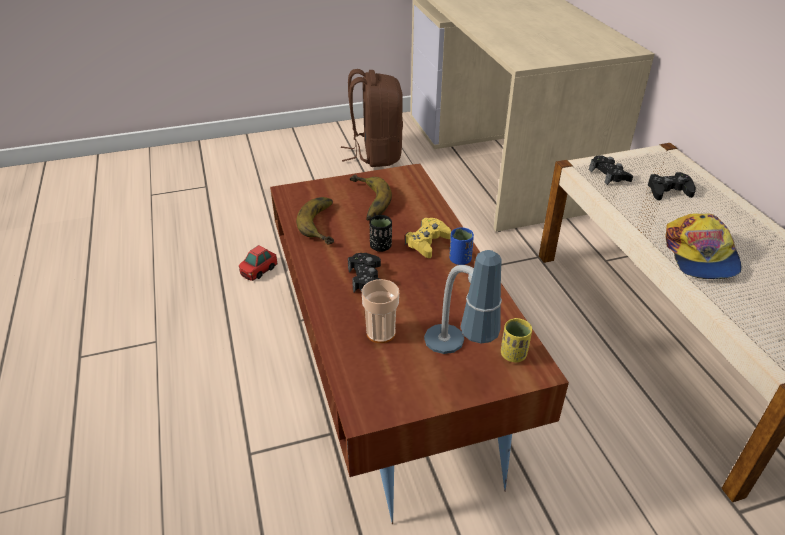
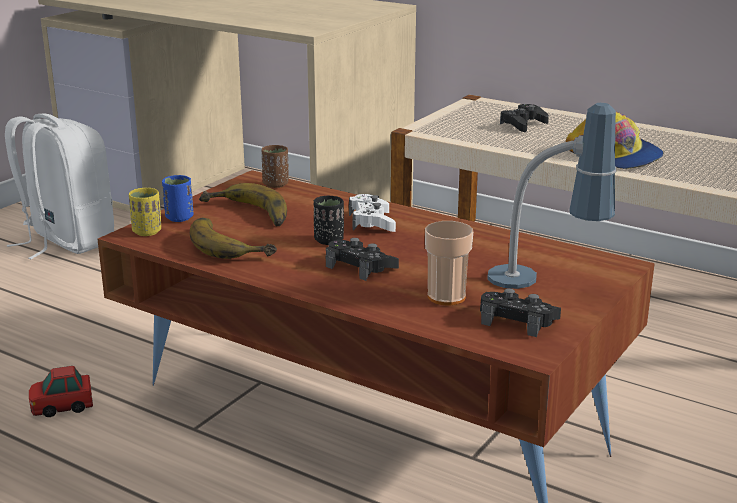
camera: 40 degrees left, 15 degrees down
(258, 270) = (62, 407): toy car -> toy car turned 75 degrees clockwise
(375, 154) = (66, 241): brown backpack -> white backpack
(416, 182) = (276, 184): none -> brown cup
(427, 242) = (371, 222): yellow game controller -> white game controller
(460, 260) = (426, 223): blue cup -> blue cup (179, 218)
(513, 354) = (585, 264): yellow cup -> yellow cup (147, 232)
(609, 175) = (457, 127): black game controller -> black game controller (518, 321)

